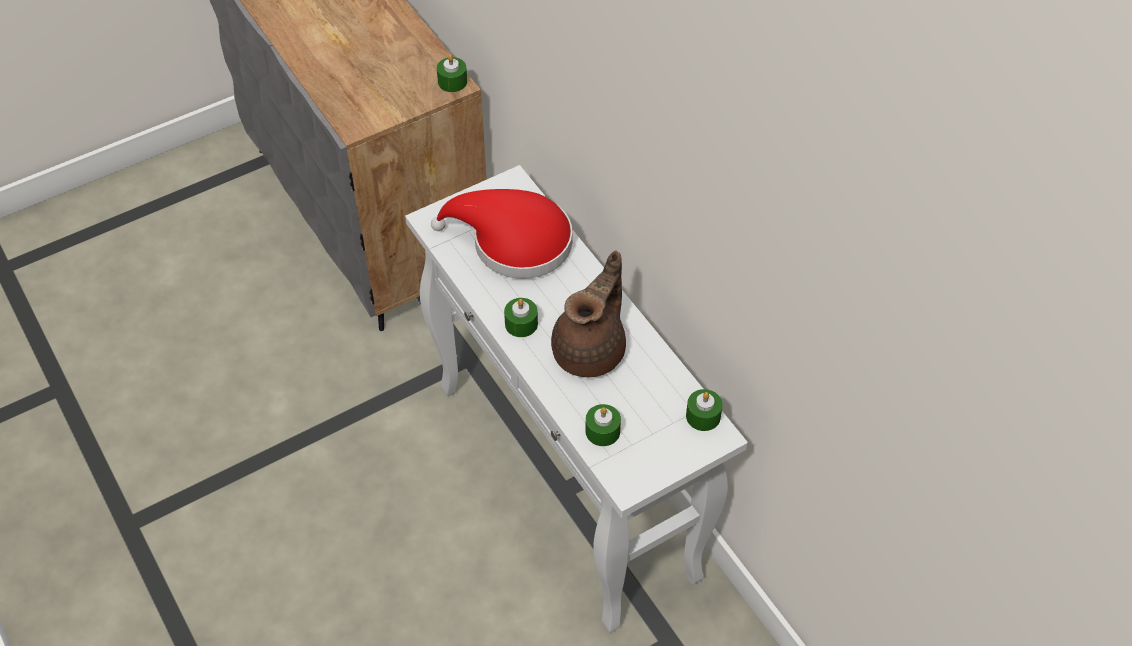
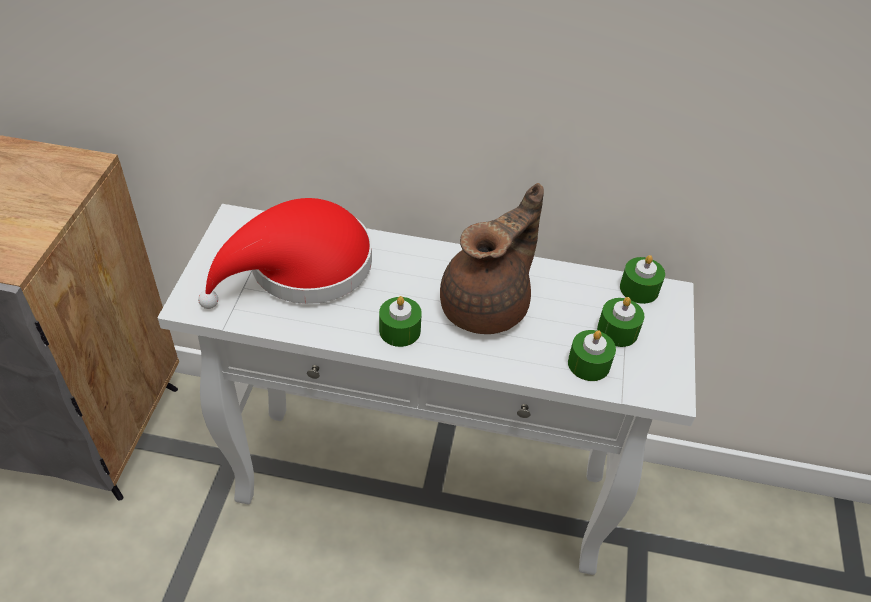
camera: 50 degrees left, 5 degrees down
(452, 82) = (78, 163): green candle -> green candle (617, 331)
(591, 350) = (488, 306): brown teapot -> brown teapot turned 60 degrees clockwise

